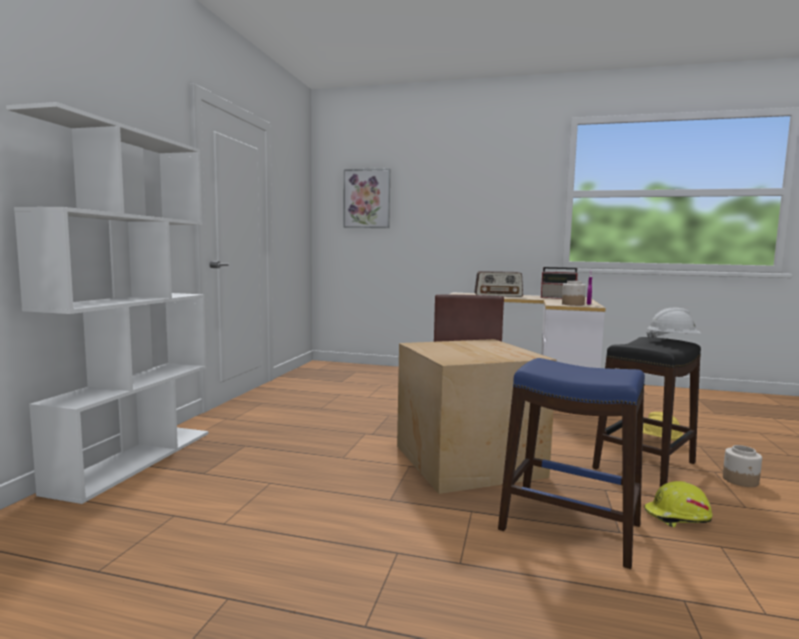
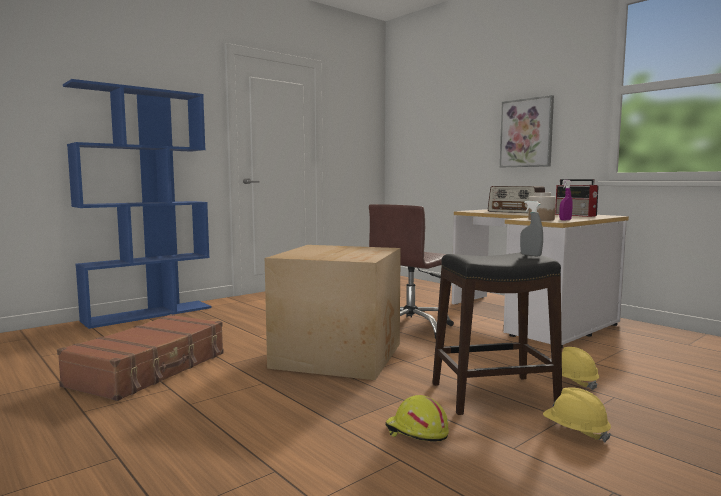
camera: 35 degrees right, 0 degrees up
(135, 459) = (149, 314): white bookcase -> blue bookcase
(317, 536) = (150, 369): none -> brown suitcase
(367, 198) = (424, 118): picture -> picture (526, 133)
(569, 526) = (308, 410): blue stool -> none
(673, 340) = (530, 255): white hard hat -> grey spray bottle
(741, 480) = (575, 431): jar -> yellow hard hat

